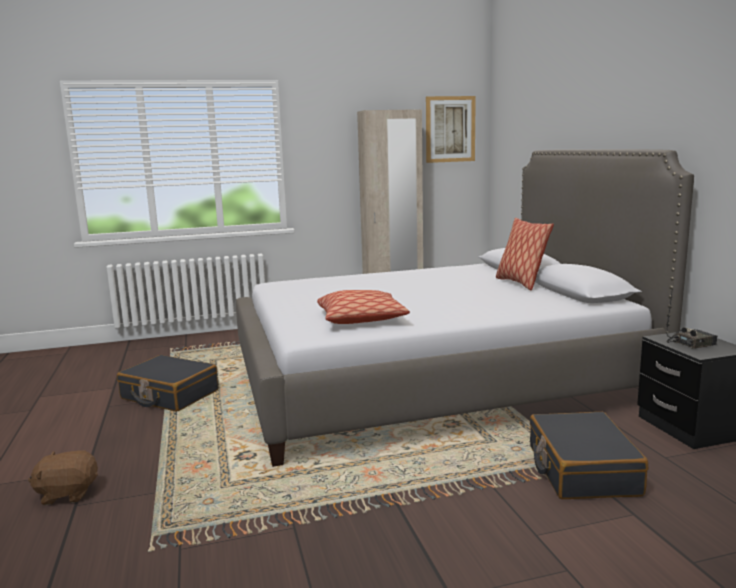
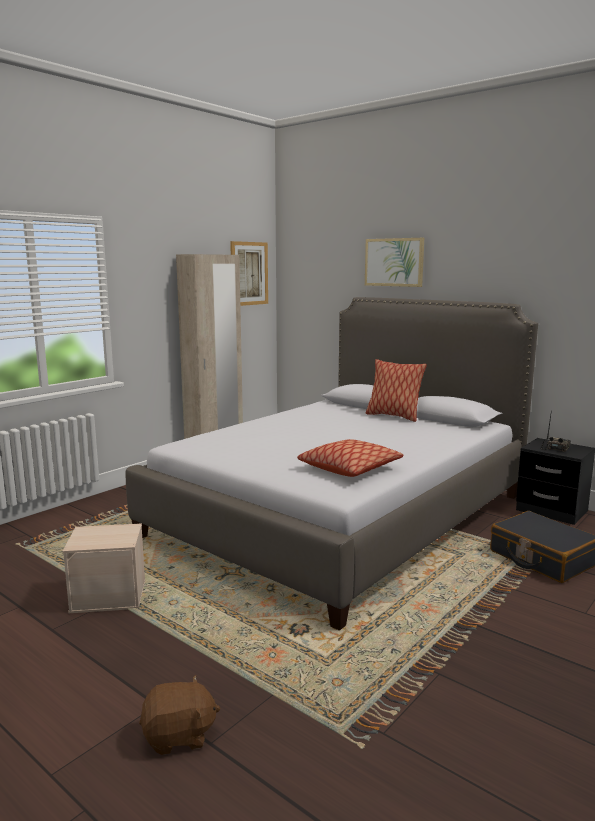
camera: 35 degrees left, 0 degrees up
(68, 493) = (179, 736): brown plush toy -> brown plush toy turned 150 degrees counterclockwise
(169, 395) = (110, 595): black suitcase -> beige storage box
(572, 107) = (394, 262): none -> picture

